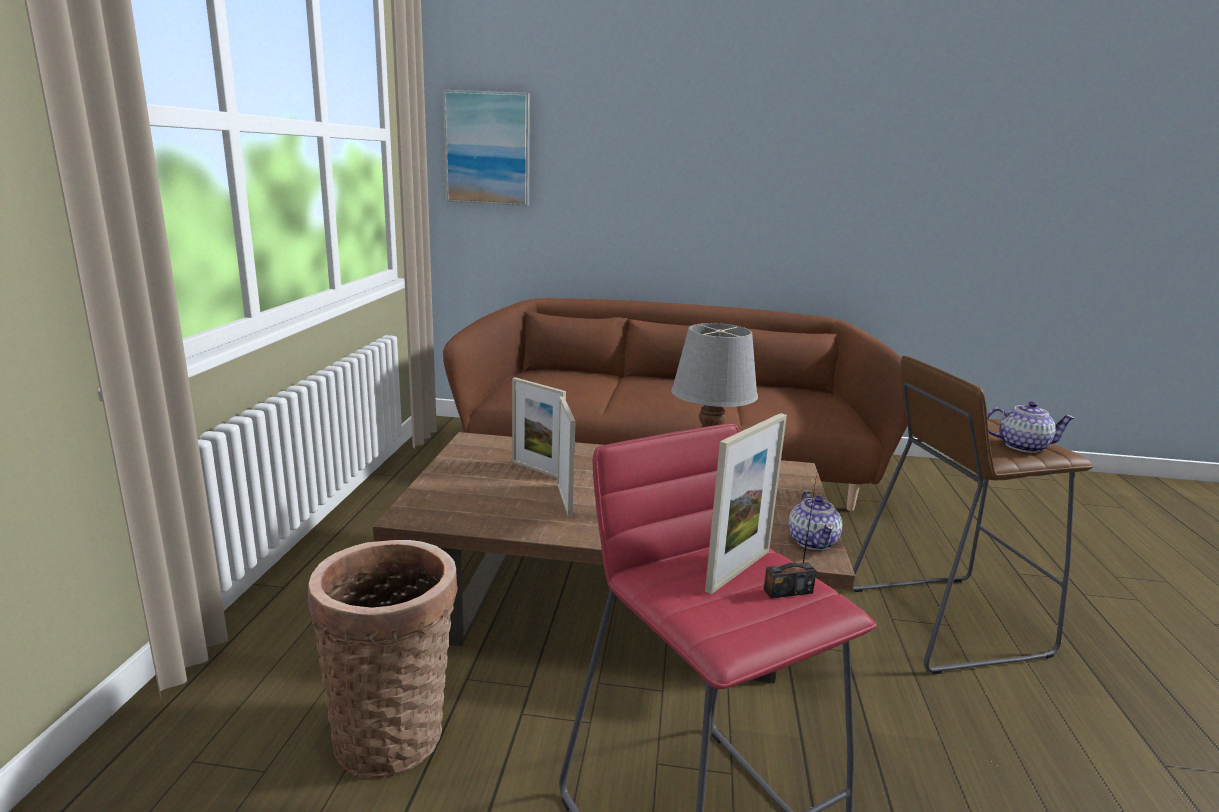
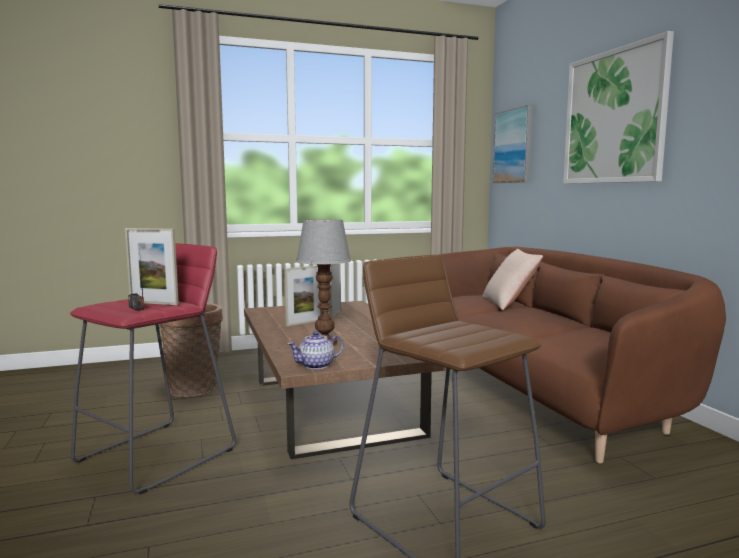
camera: 65 degrees right, 10 degrees down
(600, 377) = (509, 303): none -> beige pillow
(687, 139) = (614, 117): none -> picture
(1021, 446) = (444, 338): teapot -> none

